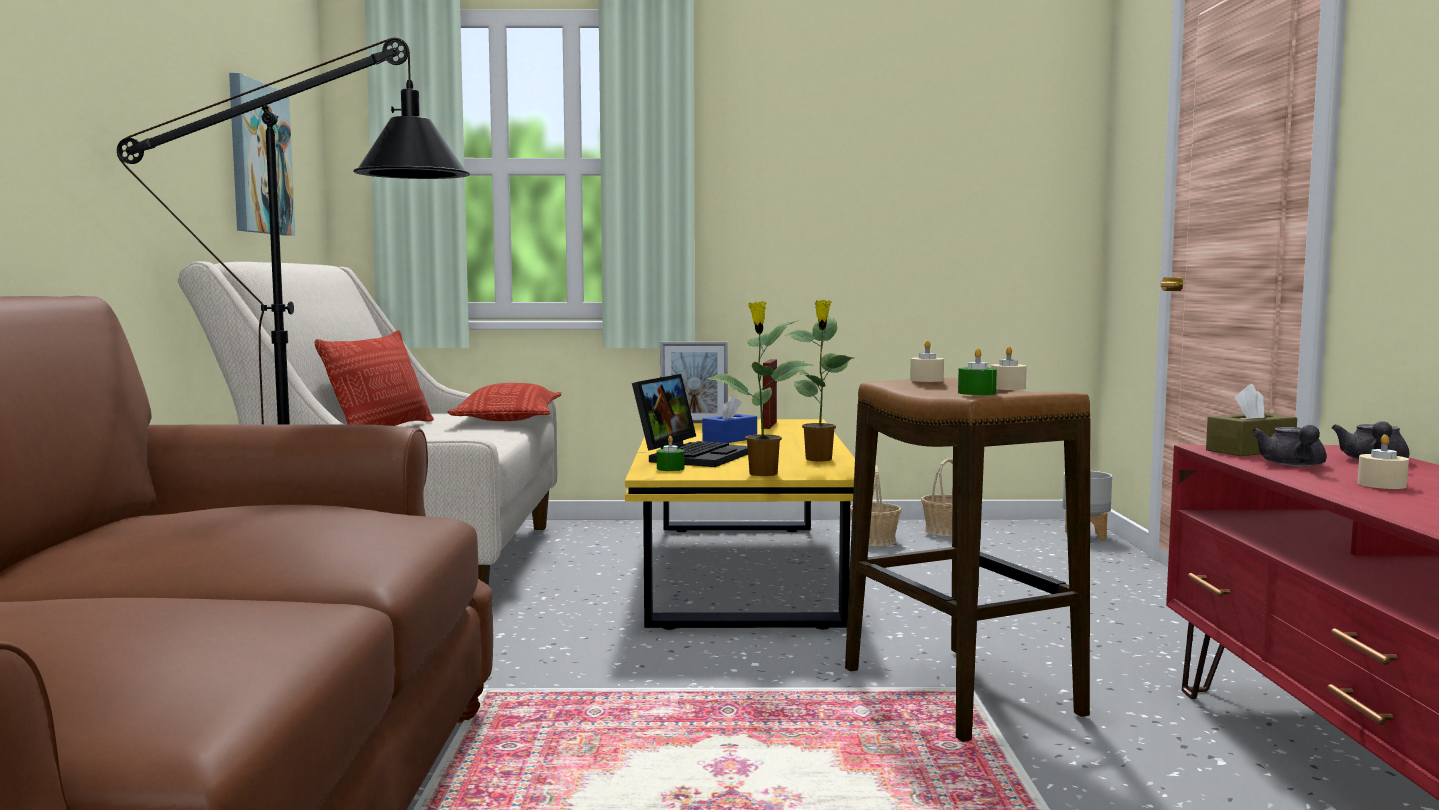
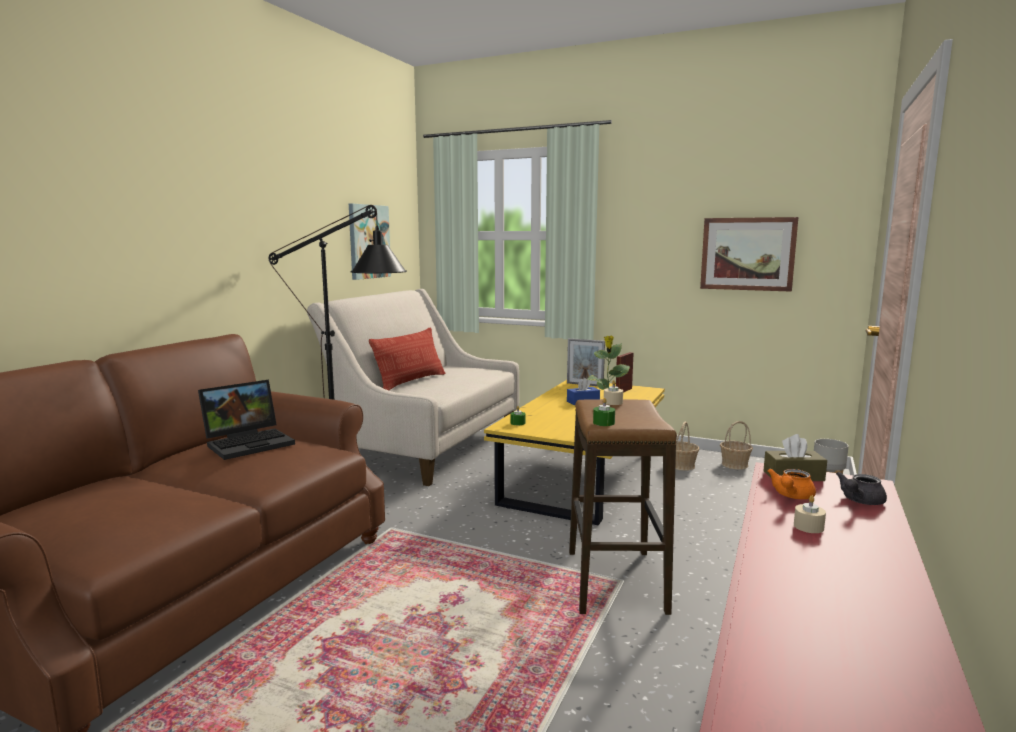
camera: 25 degrees right, 5 degrees up
(509, 417) = (484, 374): pillow -> none
(692, 456) = (543, 414): laptop -> laptop (250, 442)
(762, 474) = (557, 434): potted plant -> none
(933, 196) = (747, 254): none -> picture
(1007, 388) = (645, 416): beige candle -> none
(1293, 465) = (791, 496): grey teapot -> orange teapot

